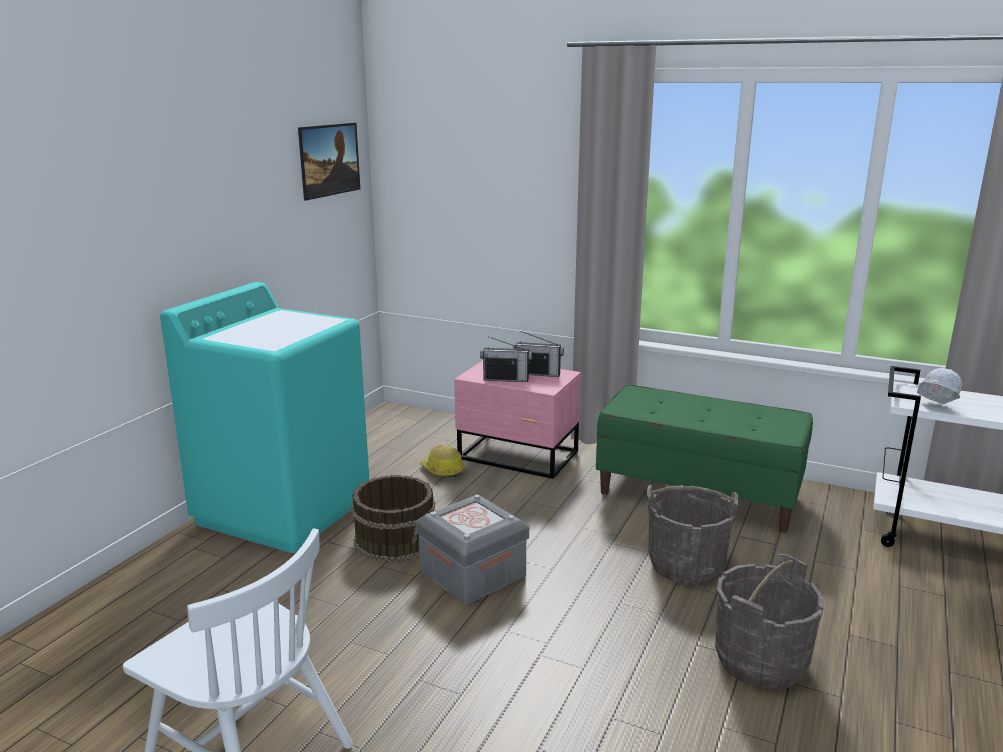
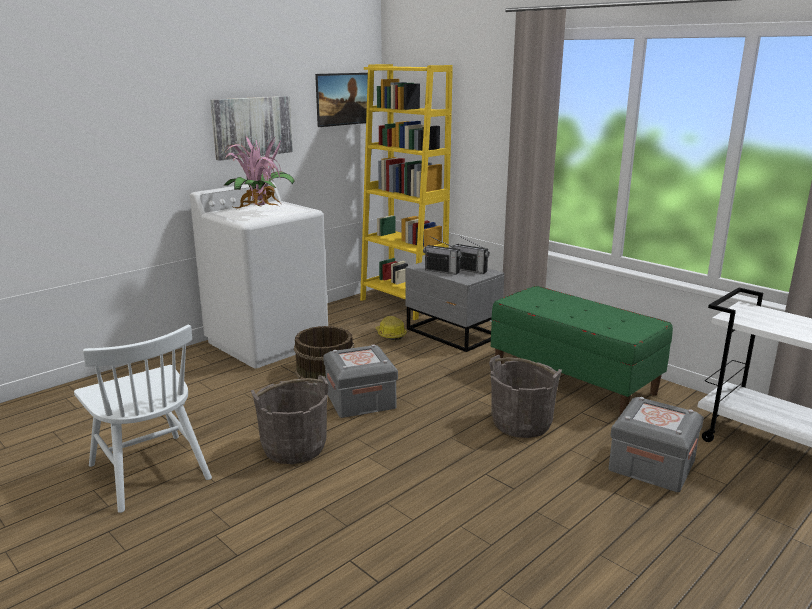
camera: 20 degrees right, 0 degrees up
(228, 207) = (252, 127): none -> picture
(275, 331) = (261, 212): none -> potted plant
(284, 509) = (268, 342): turquoise washing machine -> white washing machine
(427, 423) = (403, 304): none -> yellow bookcase
(518, 456) = (452, 334): pink nightstand -> grey nightstand
(760, 661) = (525, 493): grey bucket -> grey bucket (294, 447)
(859, 589) = (651, 465): none -> grey storage box
(934, 407) = (751, 323): white hard hat -> none

